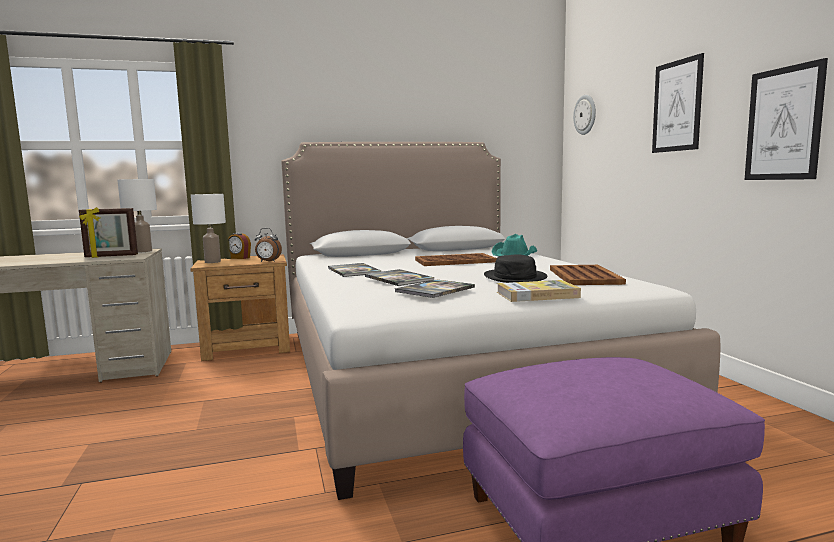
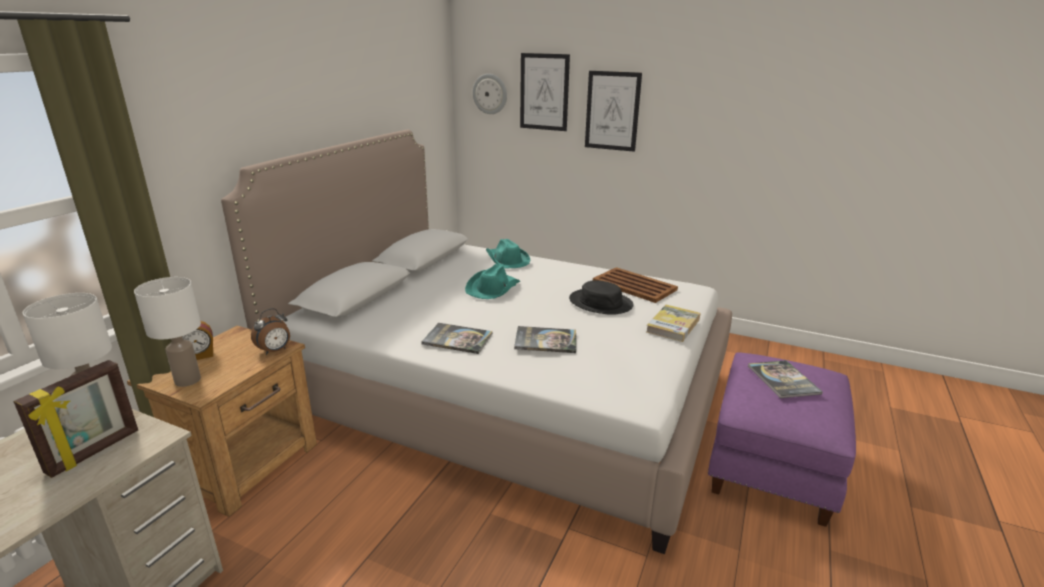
camera: 50 degrees left, 15 degrees up
(435, 290) = (616, 348): book -> book (783, 380)
(454, 261) = (492, 288): brown tray -> turquoise hat
(783, 124) = (713, 145): picture -> picture (544, 92)

